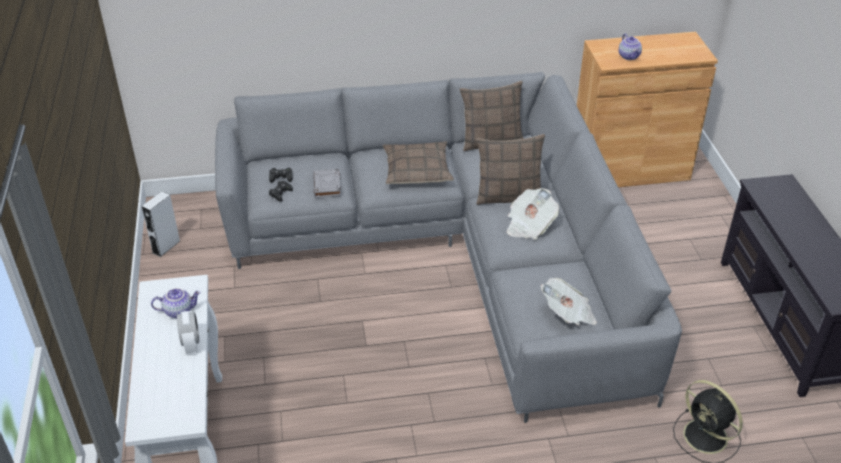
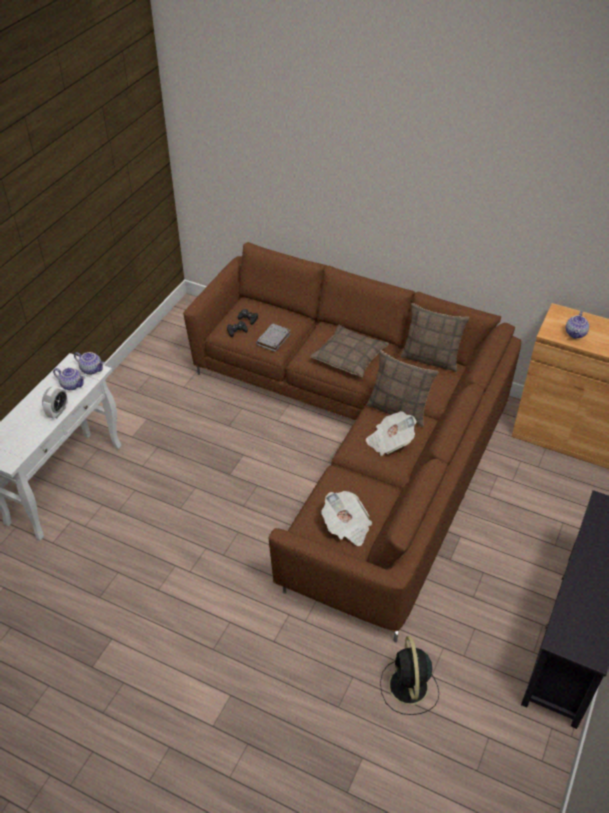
camera: 35 degrees right, 5 degrees up
(166, 247) = (167, 336): grey speaker -> none
(185, 285) = (92, 369): none -> teapot
(457, 253) = (358, 439): grey sofa -> brown sofa

